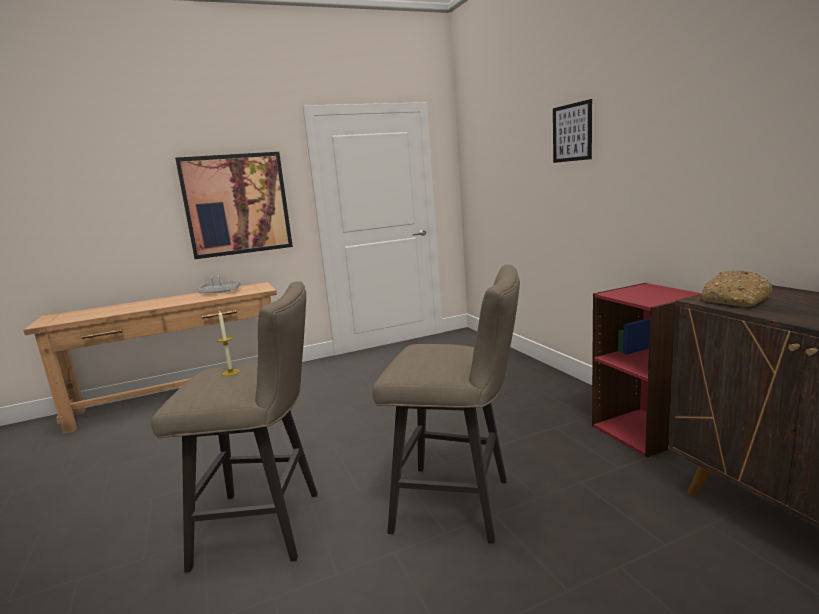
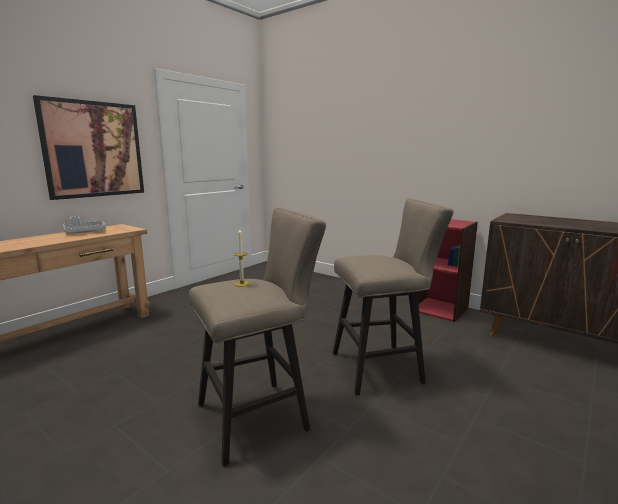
camera: 30 degrees left, 0 degrees up
(572, 132) = (377, 120): picture -> none
(736, 300) = (518, 220): bread -> none

